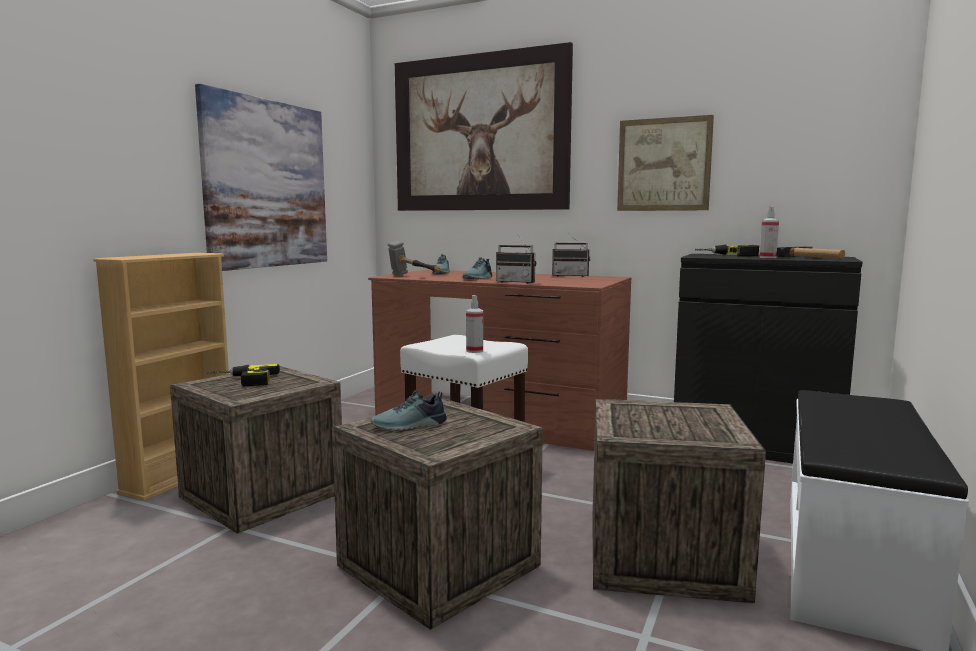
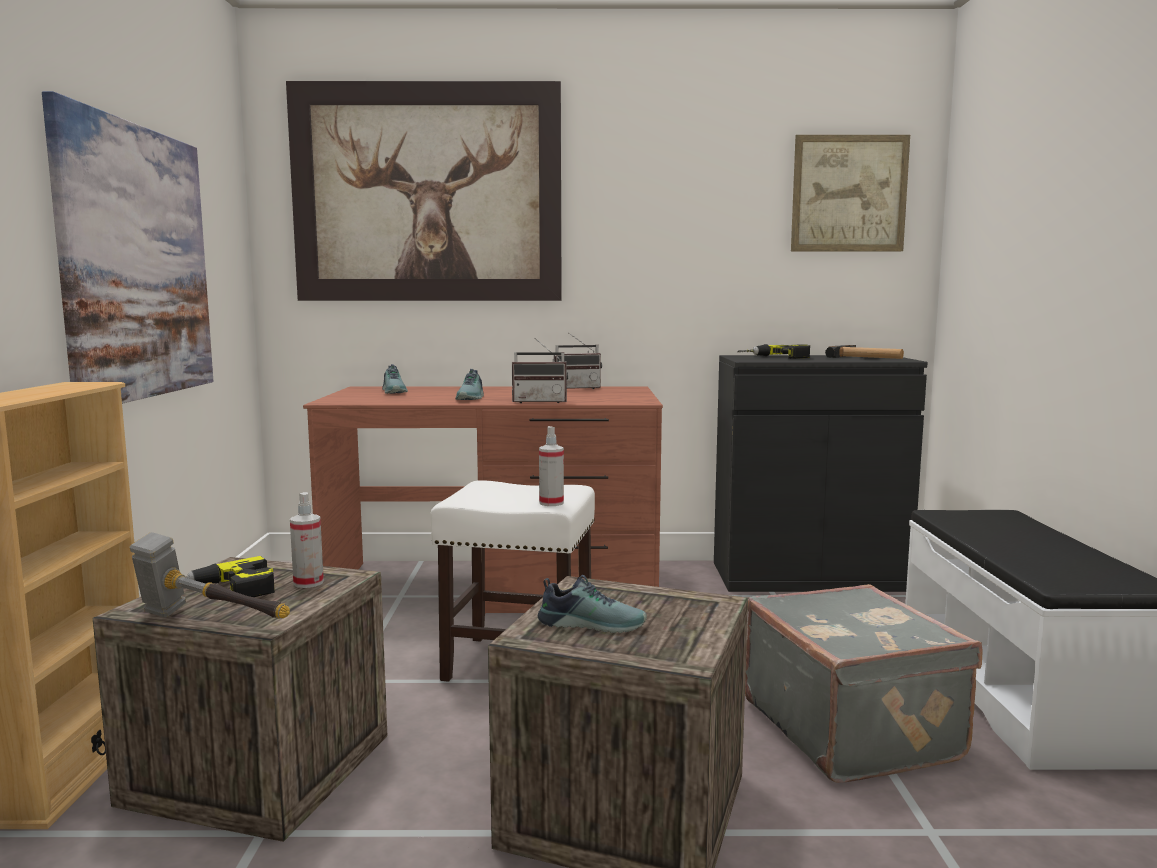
camera: 25 degrees left, 0 degrees up
(410, 426) = (592, 624): shoe -> shoe turned 120 degrees counterclockwise
(413, 277) = (373, 400): hammer -> hammer (210, 623)
(663, 164) = (681, 246): picture -> picture (849, 194)
(663, 556) = (852, 729): crate -> grey suitcase
(767, 257) = (825, 359): spray bottle -> spray bottle (308, 583)

